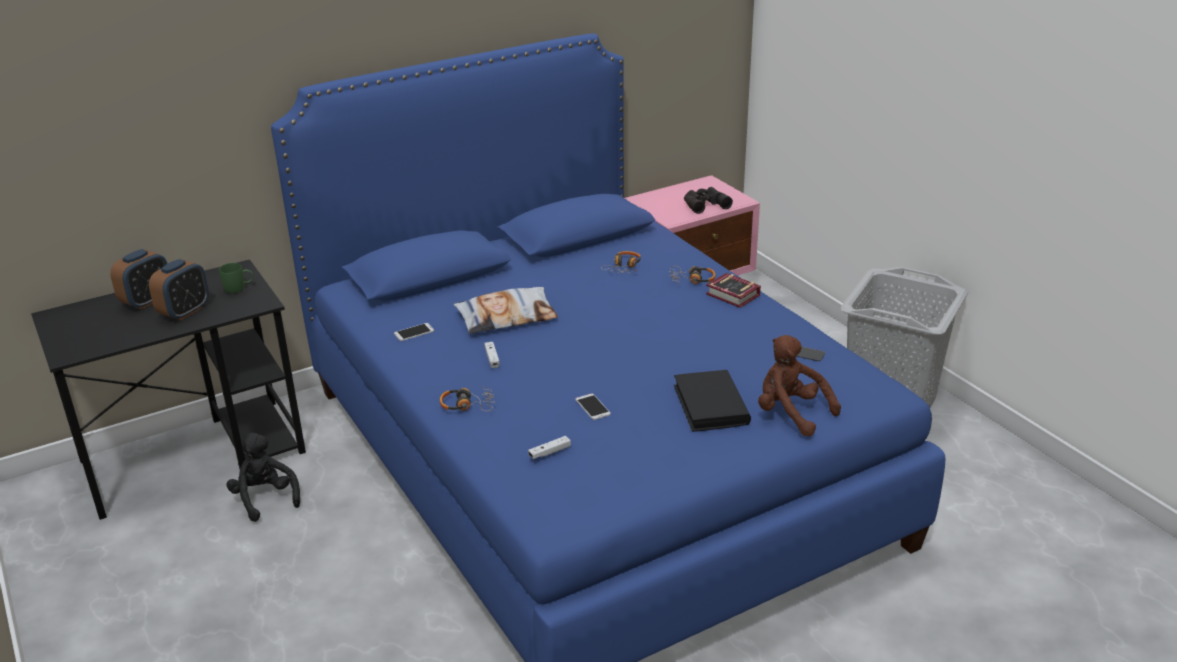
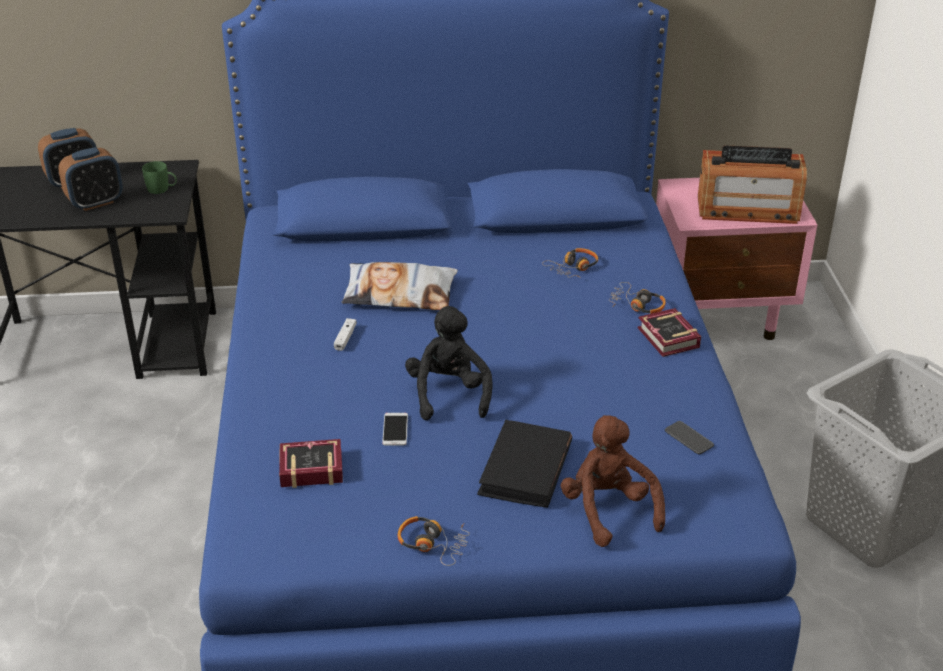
camera: 25 degrees right, 5 degrees up
(265, 498) = (138, 413): black plush toy -> black plush toy (449, 394)
(414, 332) = (295, 285): phone -> none
(467, 405) = (278, 385): headphones -> headphones (433, 544)
(549, 452) = (308, 468): white game controller -> book
(704, 204) = (747, 209): black binoculars -> radio

